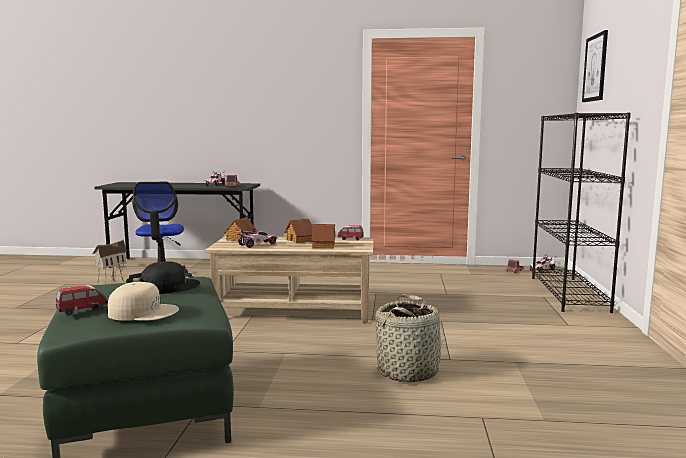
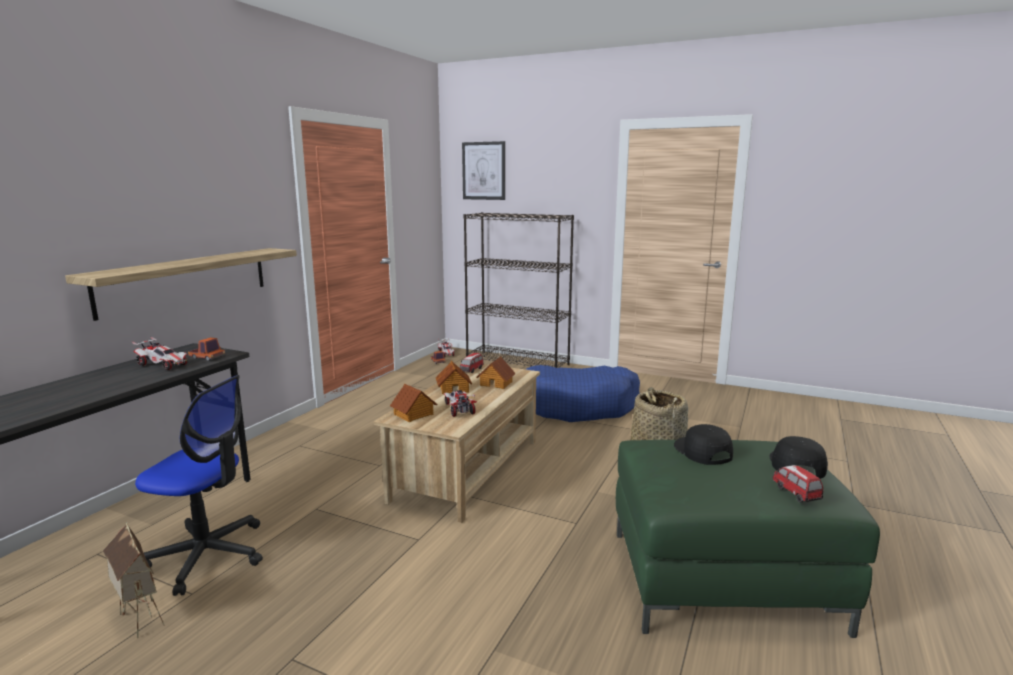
camera: 70 degrees left, 5 degrees up
(143, 312) = (795, 464): beige cap -> black cap
(264, 145) = (186, 280): none -> shelf
(481, 329) = (579, 406): none -> blue dog bed

